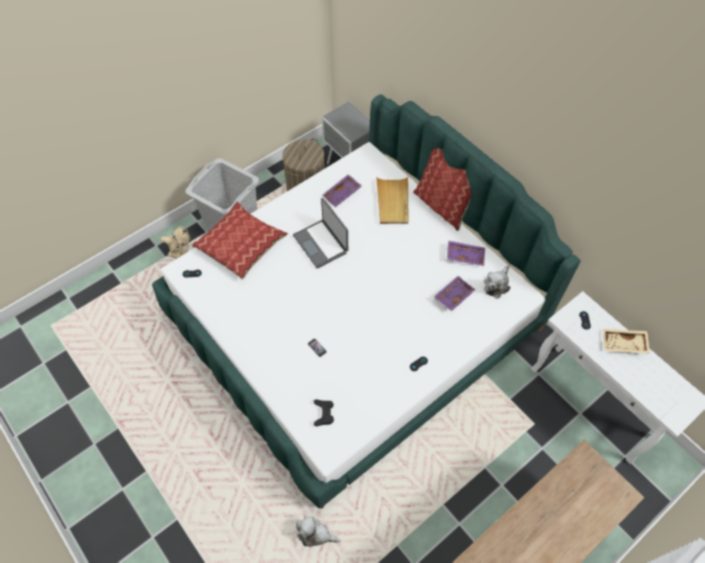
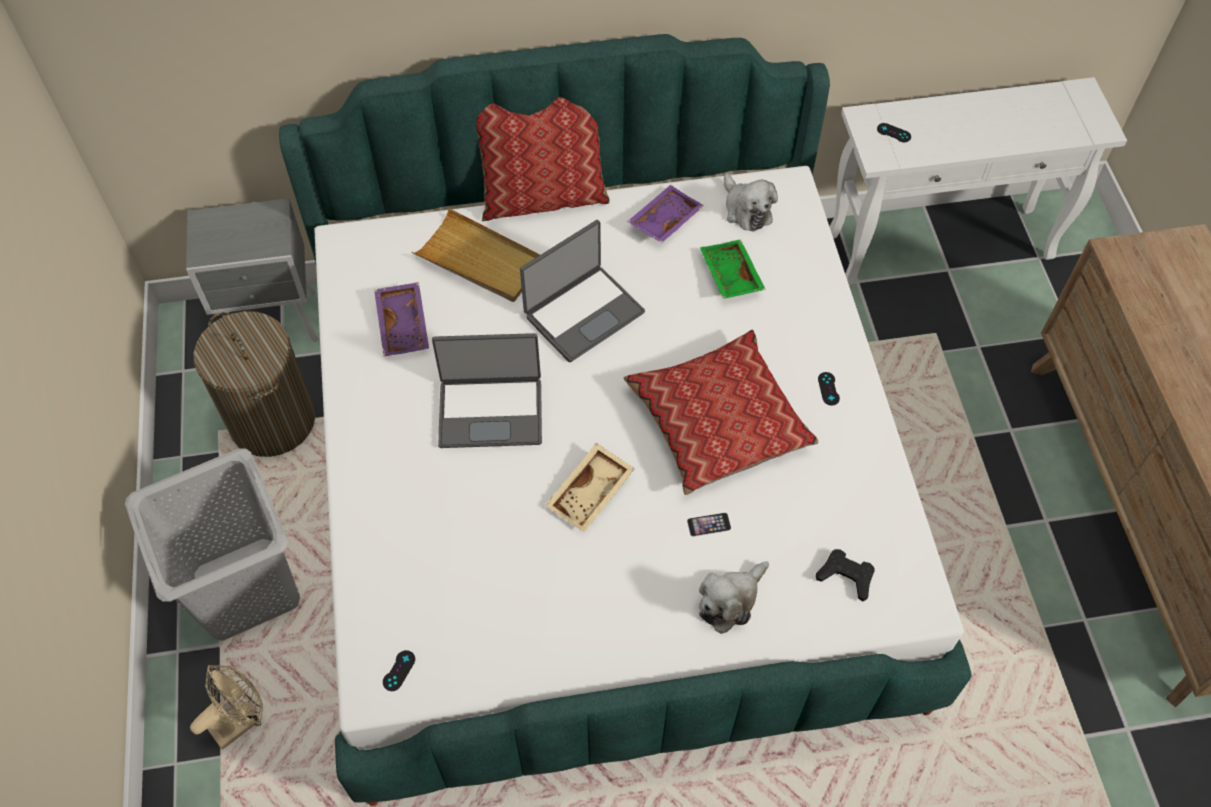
camera: 60 degrees left, 0 degrees up
(241, 245) = (395, 548): pillow -> pillow (718, 420)
(315, 534) = (971, 745): plush toy -> plush toy (730, 601)
(392, 251) = (583, 313): none -> laptop
(453, 295) = (729, 276): purple tray -> green tray
(623, 344) = (958, 114): beige tray -> beige tray (591, 494)

